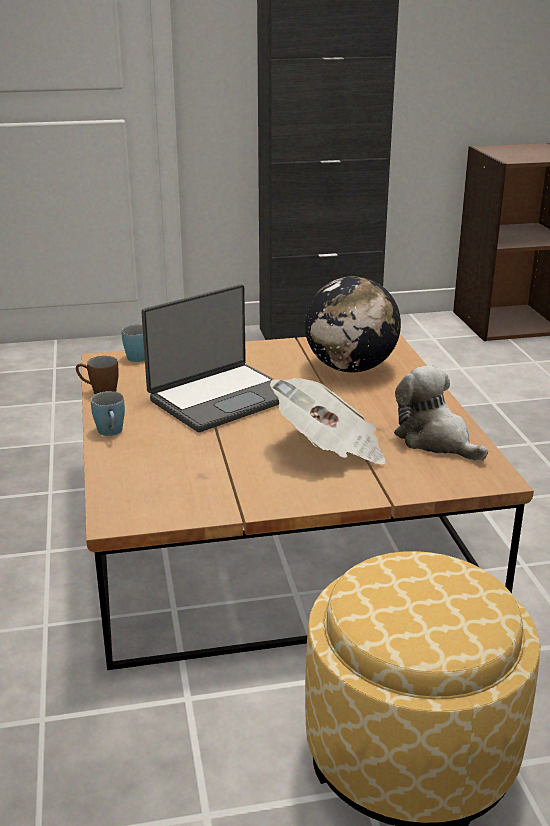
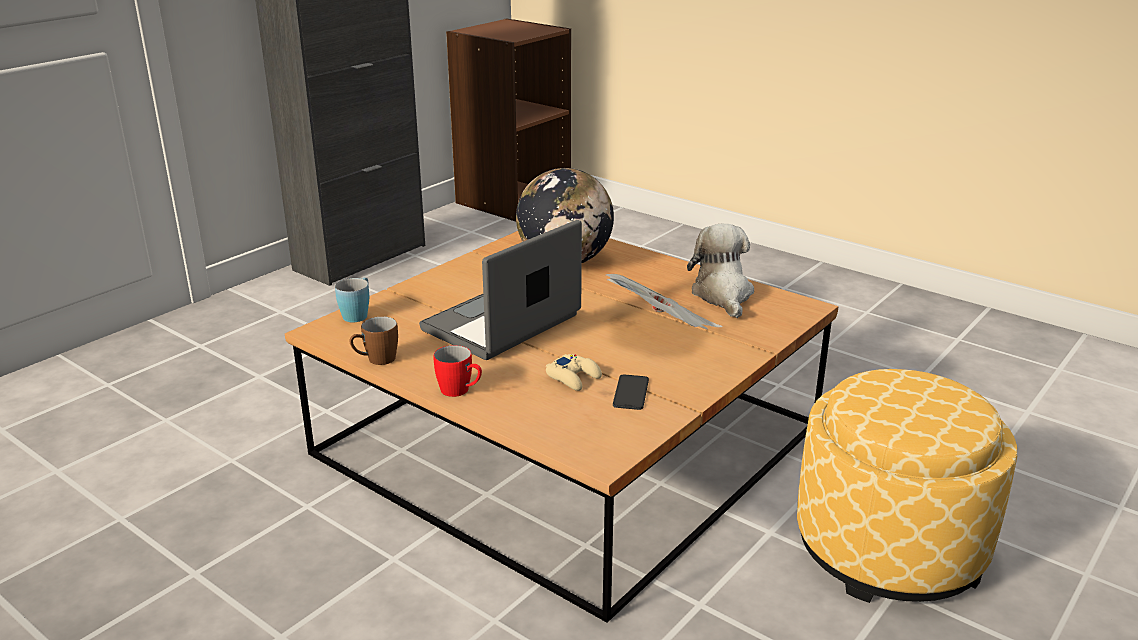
camera: 40 degrees left, 0 degrees up
(111, 433) = (460, 391): blue mug -> red mug
(199, 455) = (574, 377): none -> beige game controller
(218, 484) = (631, 393): none -> phone
(221, 398) = (503, 324): laptop -> laptop turned 150 degrees counterclockwise
(435, 440) = (723, 295): plush toy -> plush toy turned 75 degrees clockwise

